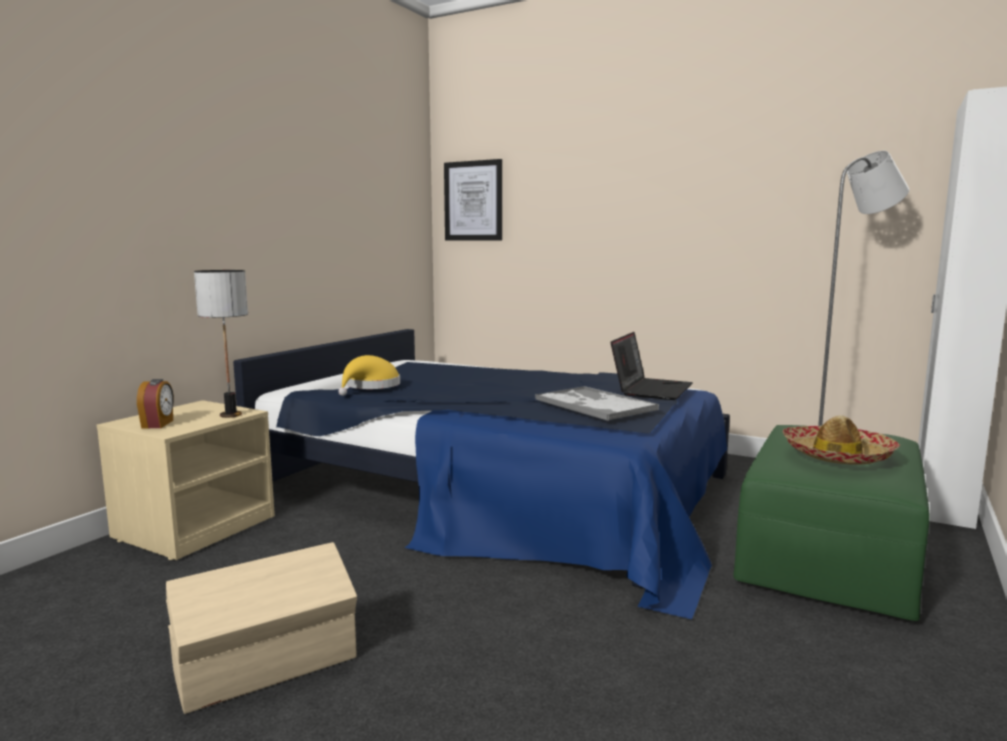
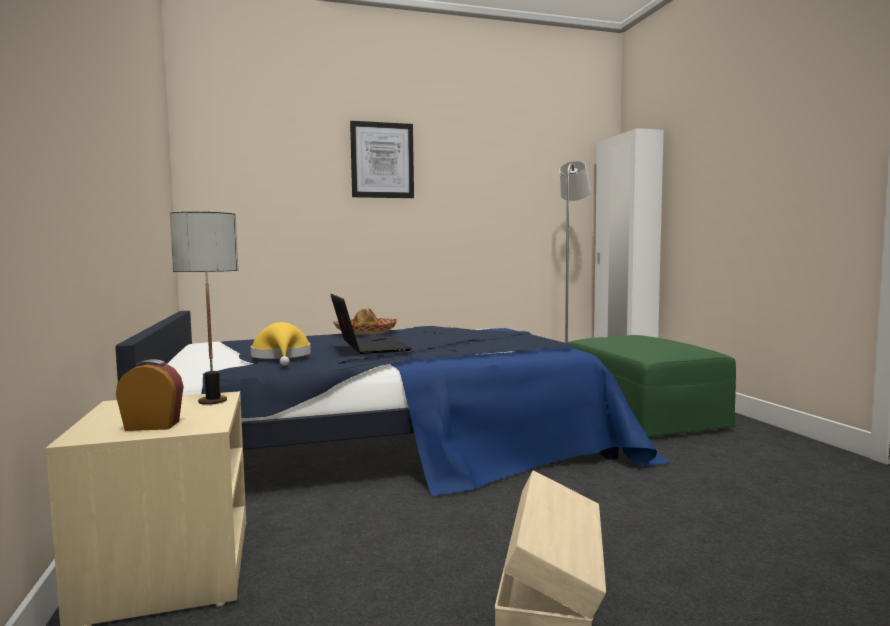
camera: 45 degrees left, 5 degrees down
(158, 424) = (153, 425): alarm clock -> alarm clock turned 45 degrees counterclockwise
(473, 201) = (229, 177): picture -> picture (382, 160)
(594, 404) = (500, 338): tray -> none
(651, 389) = (489, 328): laptop -> laptop (368, 347)
(837, 455) = (658, 343): hat -> hat (366, 332)

